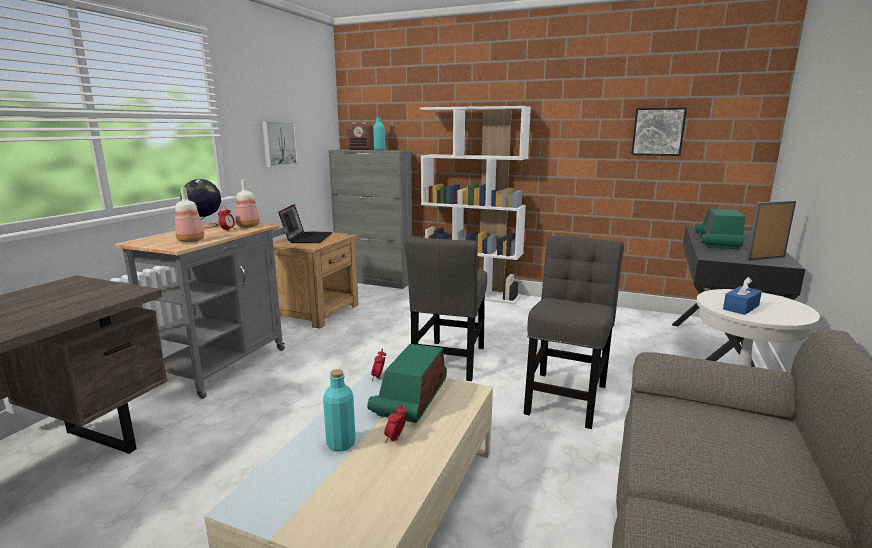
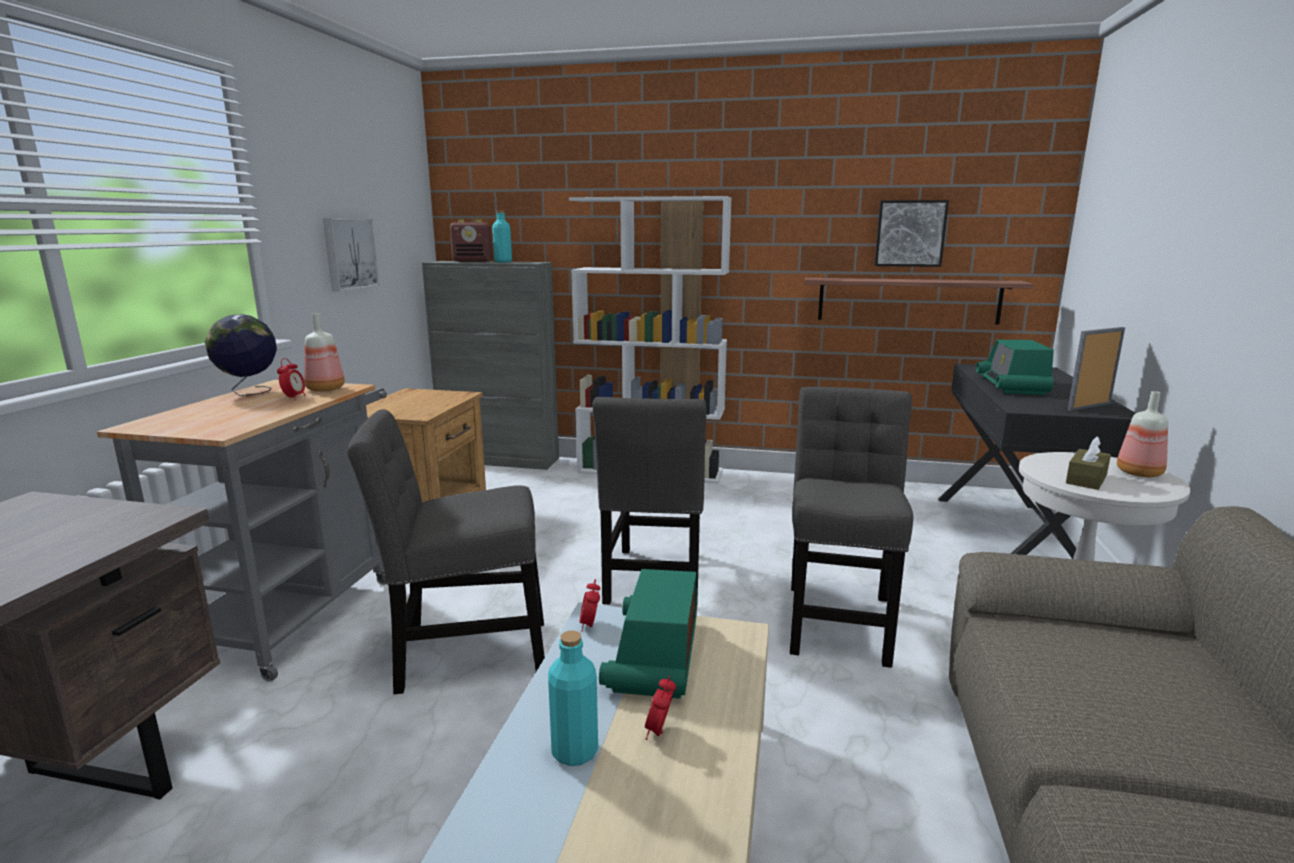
camera: 10 degrees left, 0 degrees up
(192, 240) = (240, 419): bottle -> bottle (1139, 473)
(307, 238) = (405, 401): laptop -> none
(316, 394) = (464, 654): none -> grey chair
(656, 180) = (908, 300): none -> shelf
(741, 307) = (1086, 479): blue tissue box -> brown tissue box

